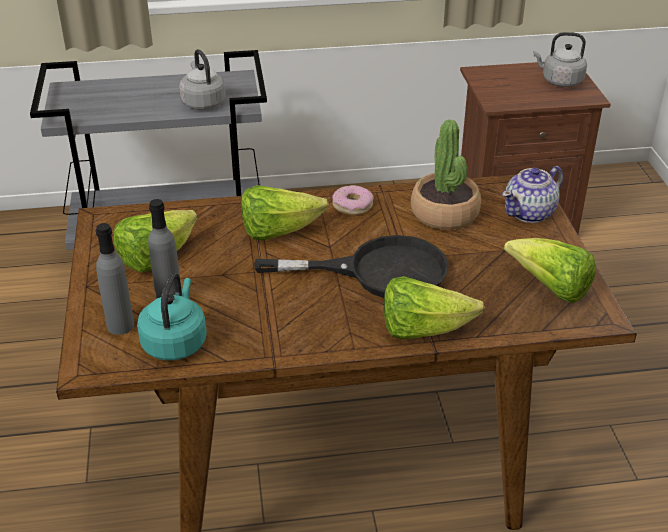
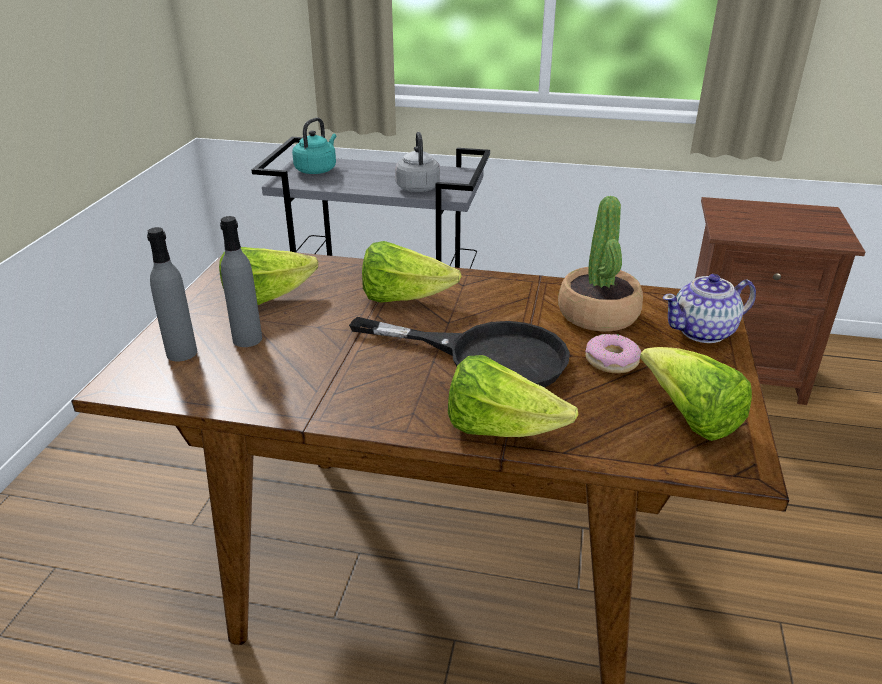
camera: 20 degrees right, 5 degrees down
(175, 342) = (221, 380): turquoise kettle -> turquoise kettle (317, 169)
(352, 206) = (498, 289): donut -> donut (611, 361)
(559, 81) = (810, 223): grey kettle -> none

